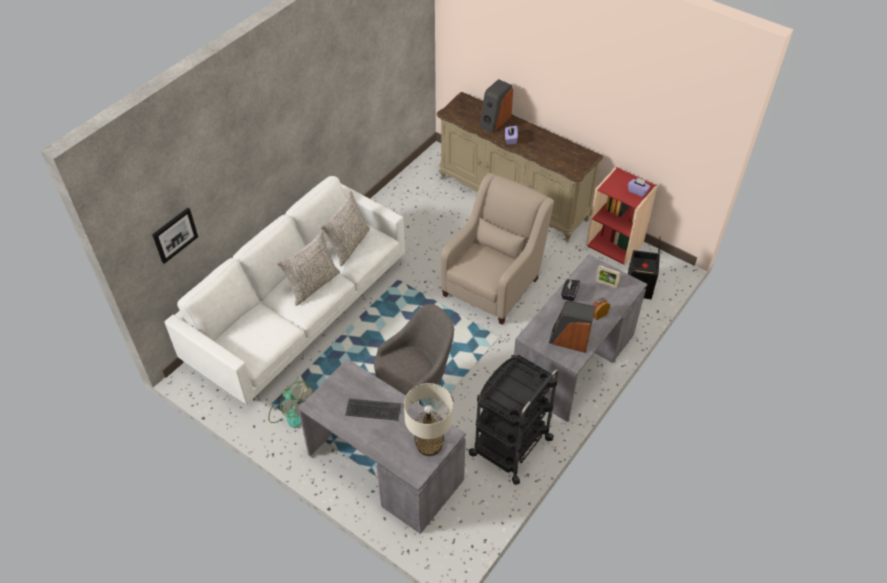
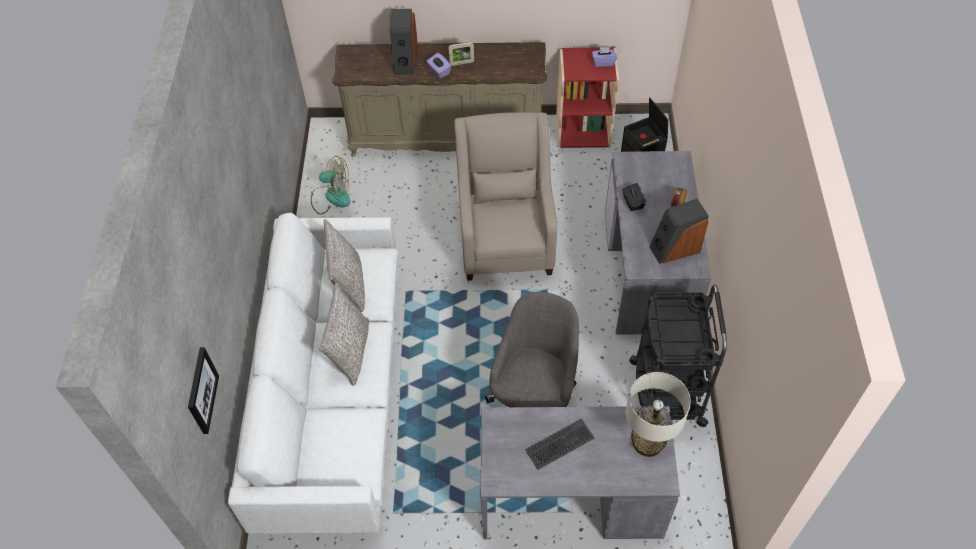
camera: 35 degrees left, 5 degrees up
(290, 411) = (421, 506): fan -> fan (331, 197)
(606, 284) = (656, 172): picture frame -> picture frame (461, 63)

